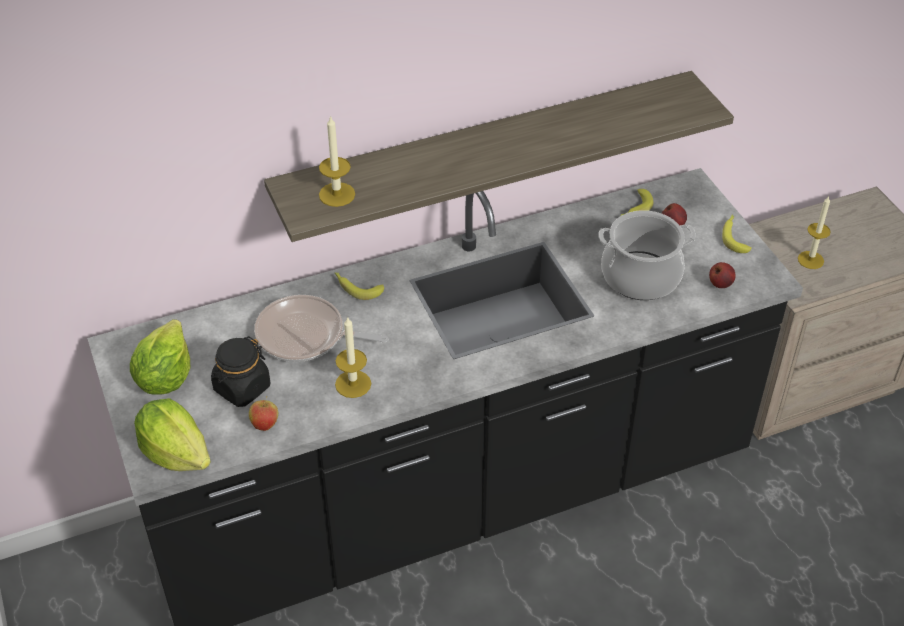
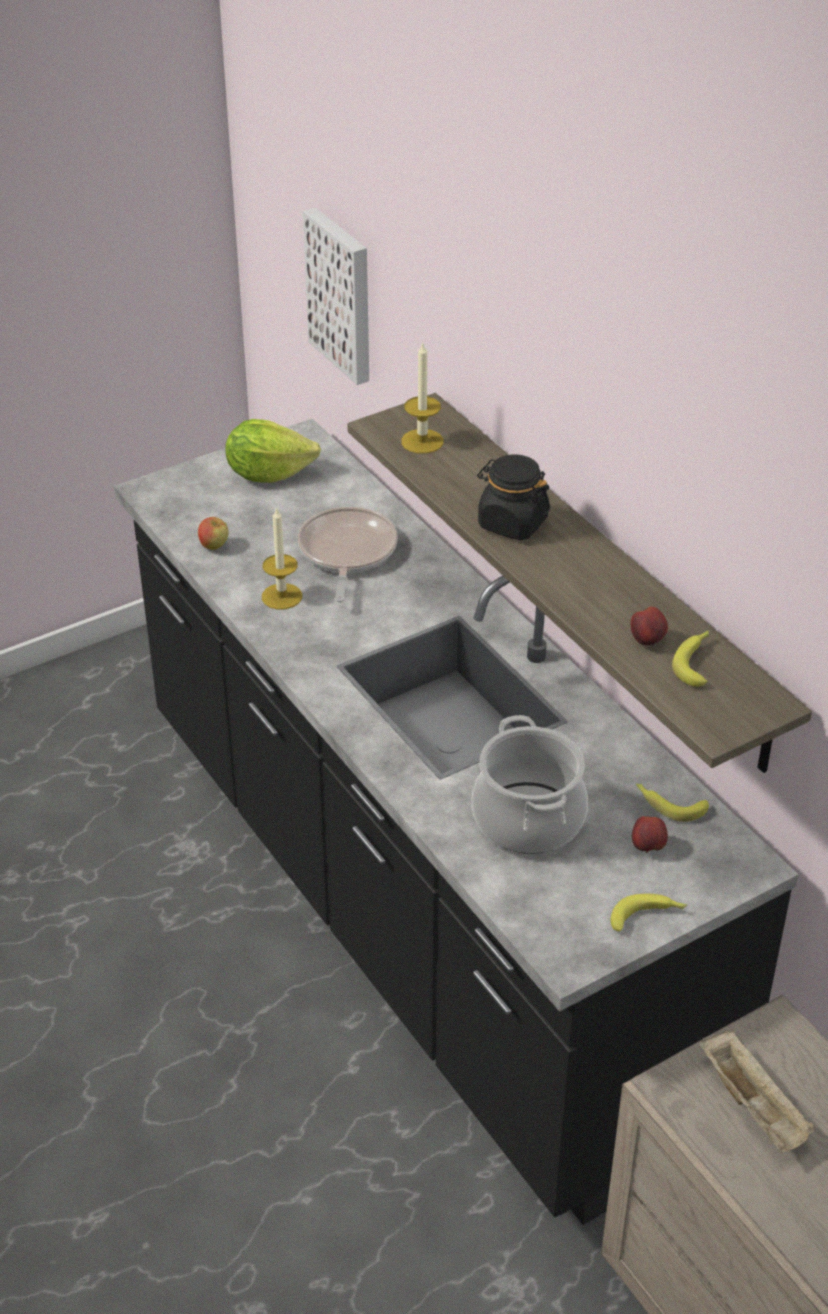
camera: 80 degrees right, 5 degrees down
(102, 202) = (343, 294): none -> picture
(176, 453) = (169, 499): lettuce -> none
(242, 388) = (261, 523): black jar -> black jar (512, 523)
(356, 287) = (433, 577): banana -> banana (696, 662)
(720, 284) = (538, 902): apple -> apple (648, 641)
(810, 260) = (754, 1106): candle -> beige tray

